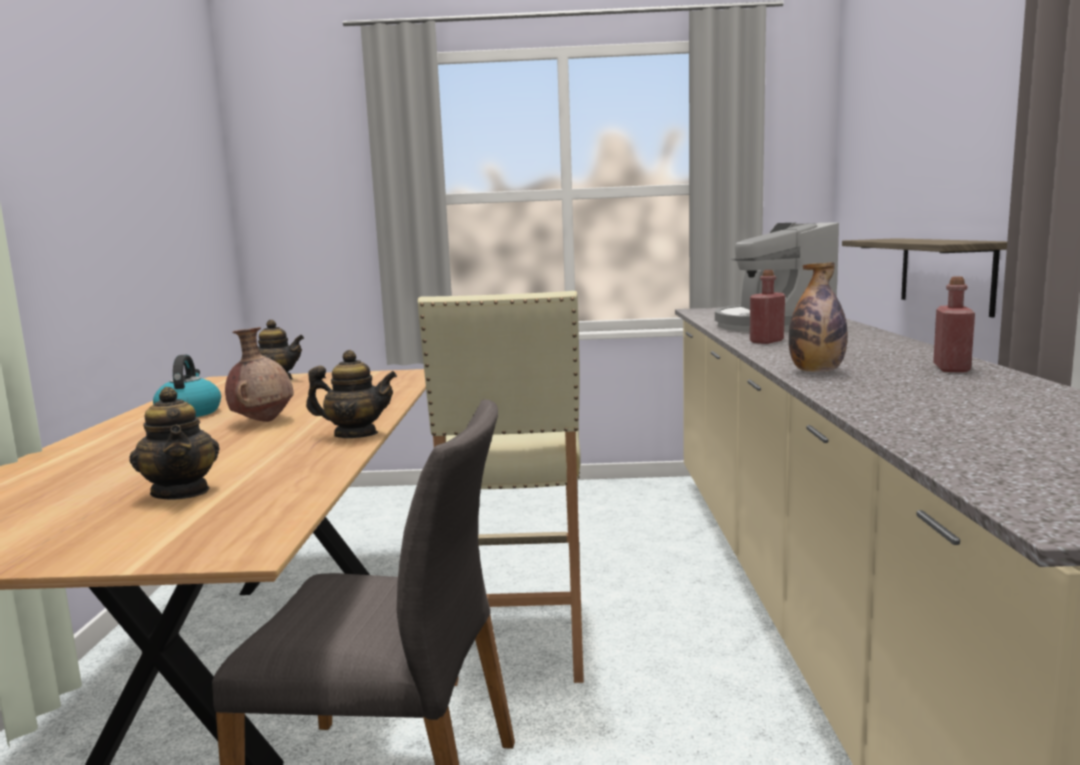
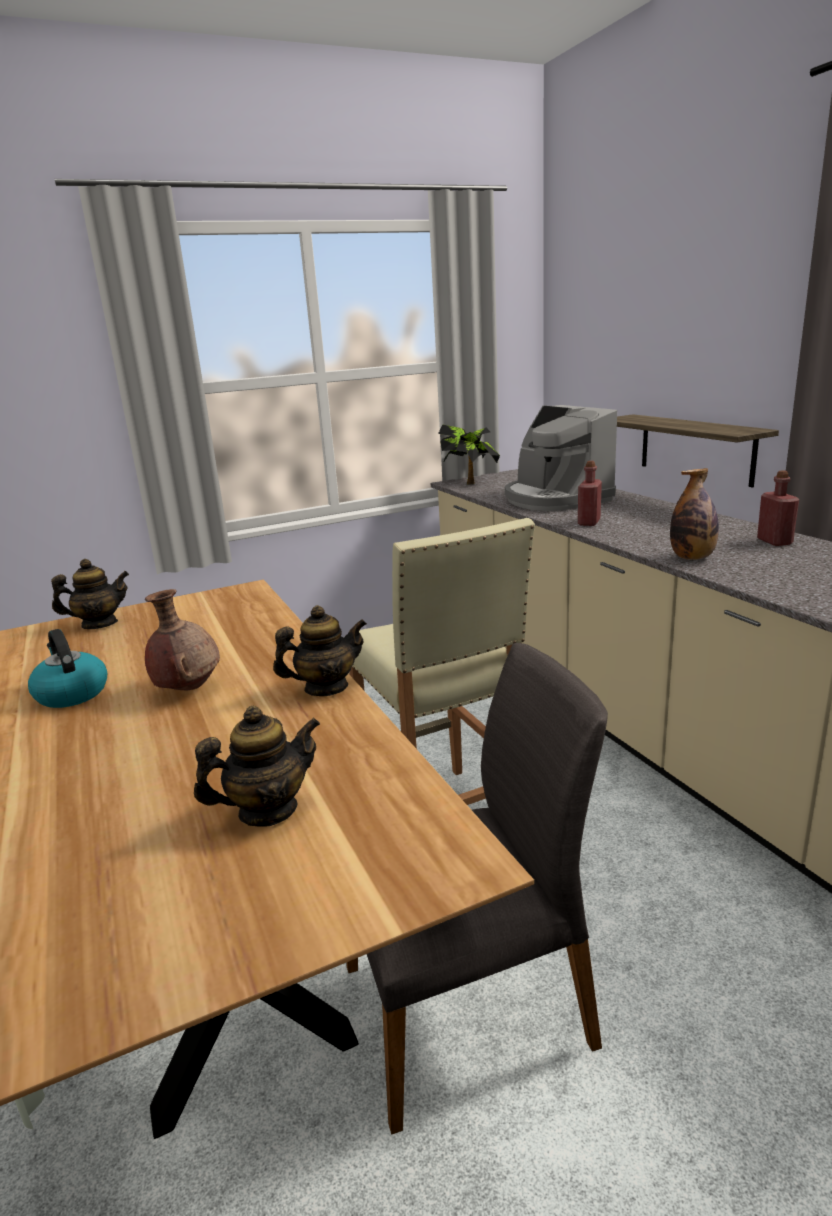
camera: 25 degrees left, 10 degrees up
(181, 492) = (267, 810): teapot -> teapot turned 60 degrees counterclockwise
(714, 310) = (469, 482): none -> potted plant

